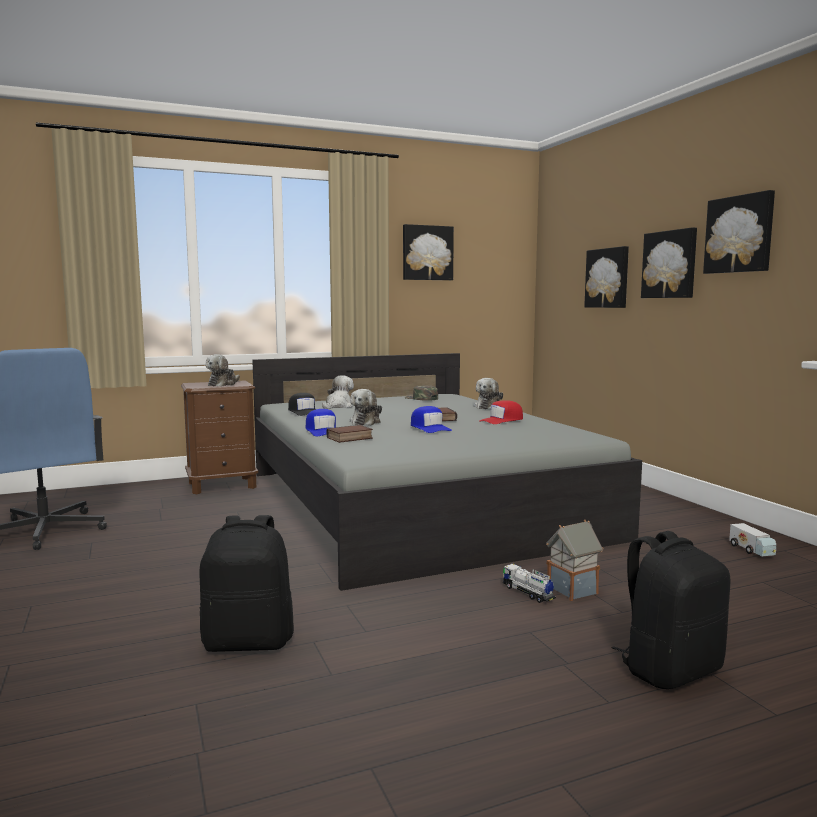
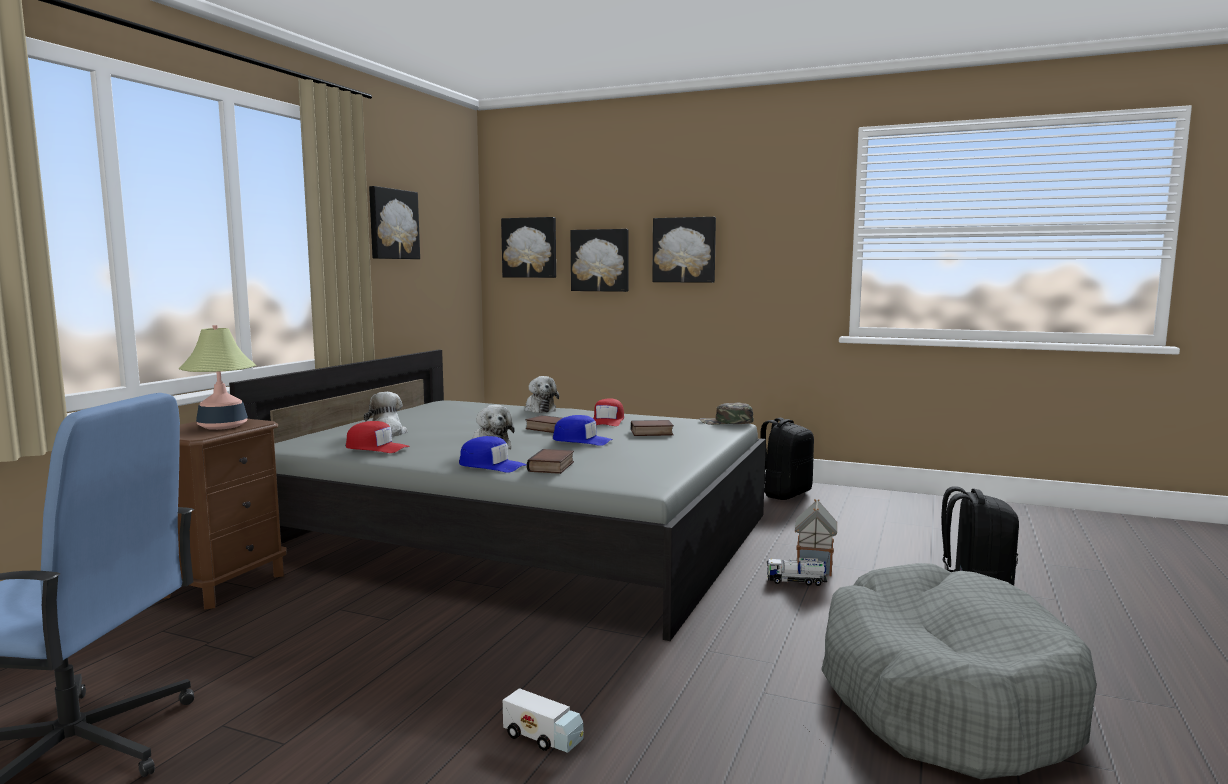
camera: 45 degrees left, 0 degrees up
(223, 384) = (223, 426): plush toy -> table lamp
(249, 641) = (717, 721): black backpack -> black backpack (784, 494)
(304, 412) = (376, 448): black cap -> red cap
(421, 398) = (438, 410): green cap -> green cap (726, 422)
(422, 710) = (944, 695): none -> grey dog bed
(499, 432) = (651, 433): none -> book
(740, 234) = (764, 226): picture -> picture (530, 247)
(751, 550) = (834, 500): toy truck -> toy truck (543, 738)

